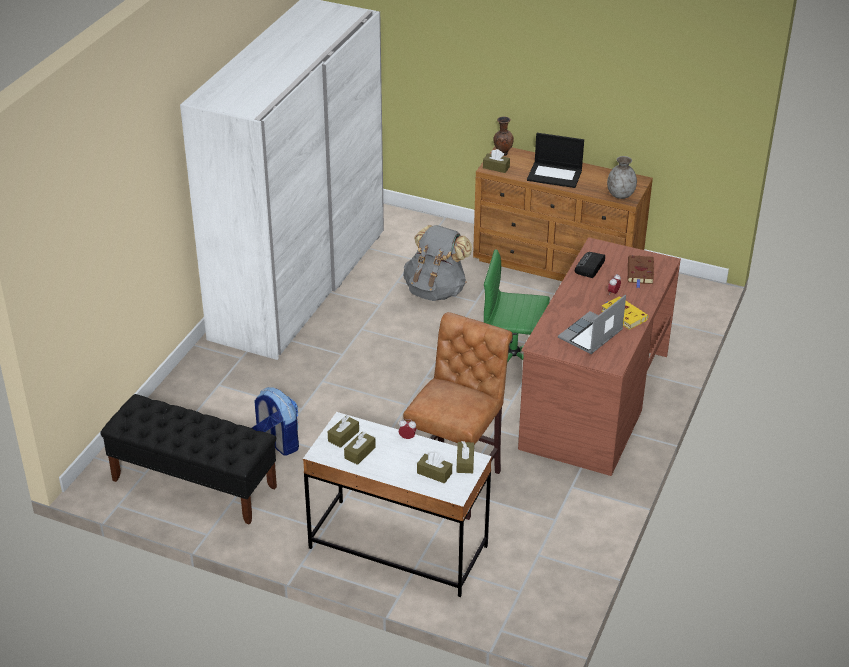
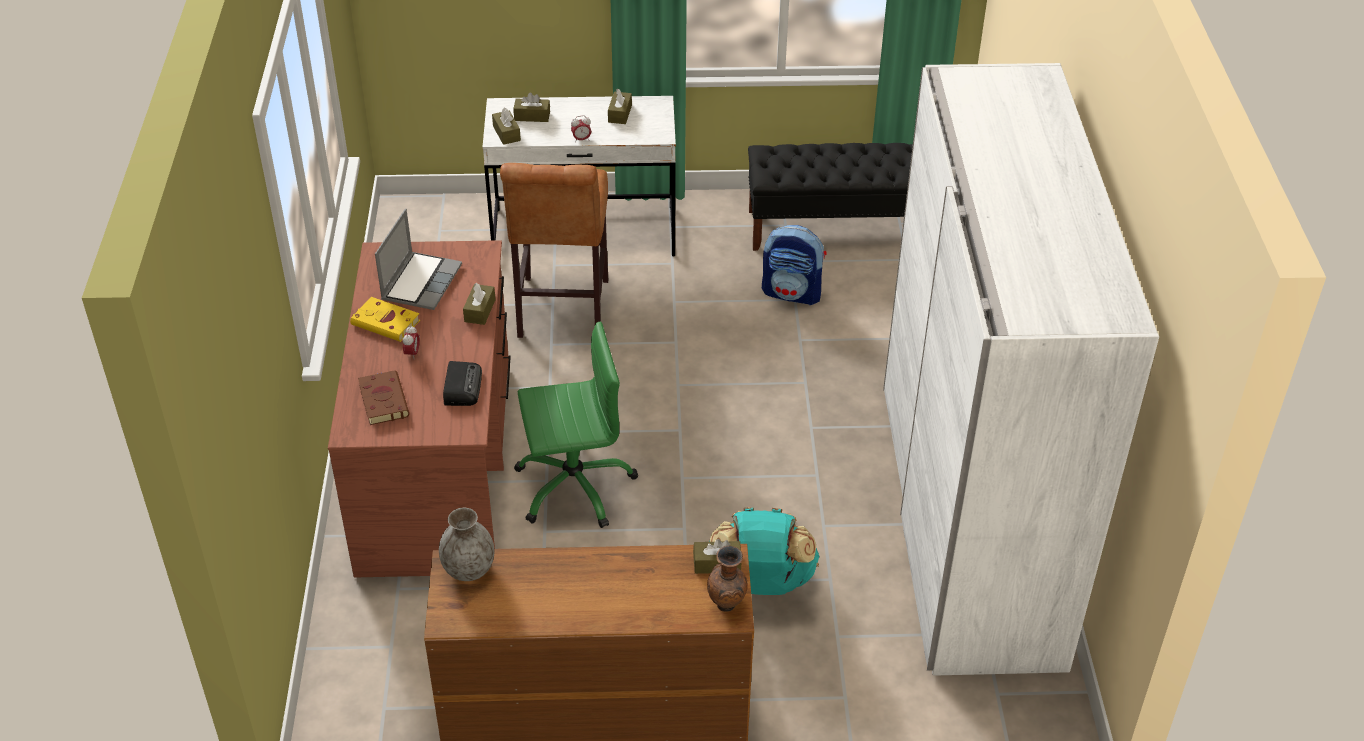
camera: 155 degrees right, 5 degrees up
(343, 436) = (648, 123): brown tissue box -> brown tissue box (480, 310)
(436, 290) = (760, 583): grey backpack -> turquoise backpack
(555, 175) = (604, 581): laptop -> none

